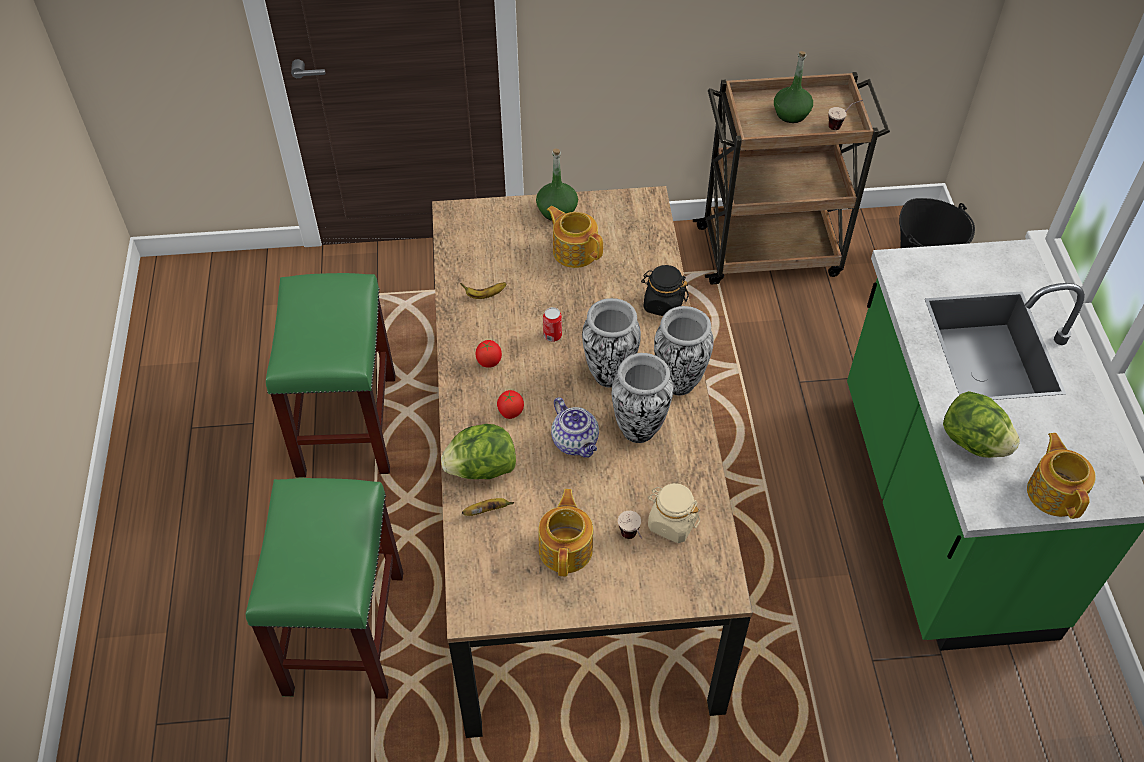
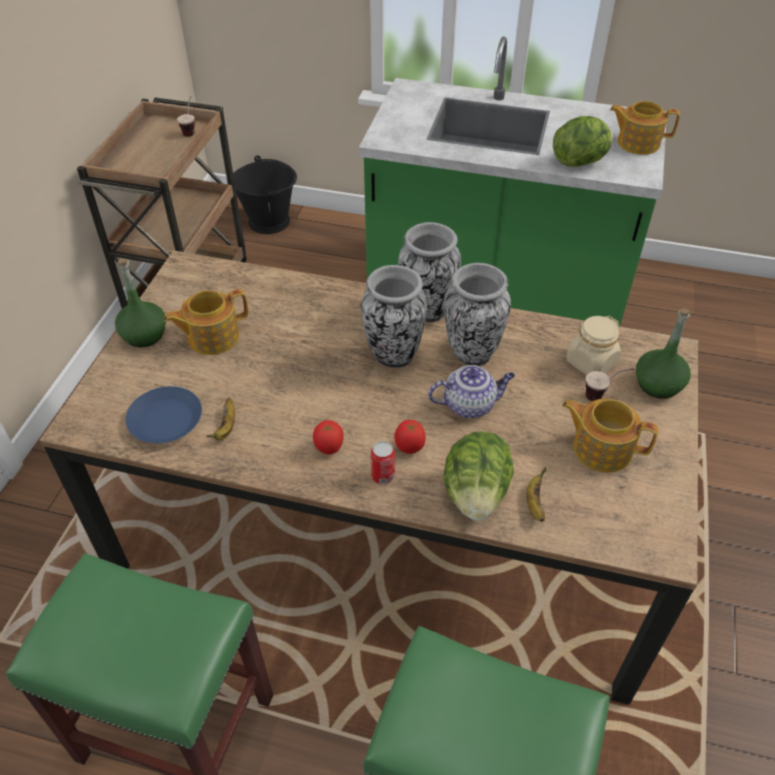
camera: 70 degrees left, 5 degrees down
(476, 258) = (165, 421): none -> blue plate
(552, 335) = (319, 385): can -> can (382, 476)
(663, 304) = (325, 294): black jar -> none
(791, 113) = (151, 150): green bottle -> green bottle (658, 384)

